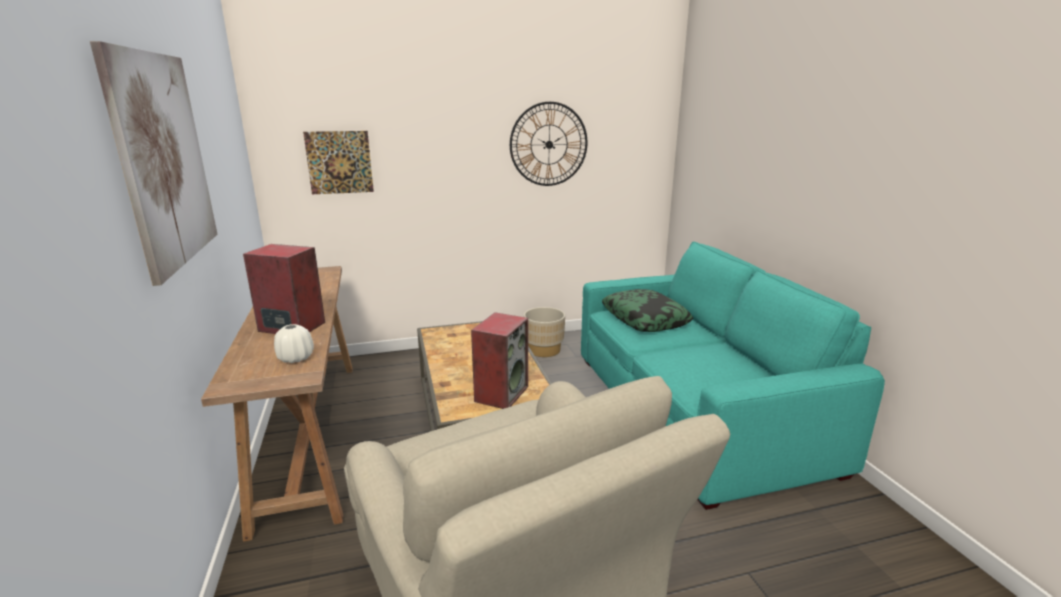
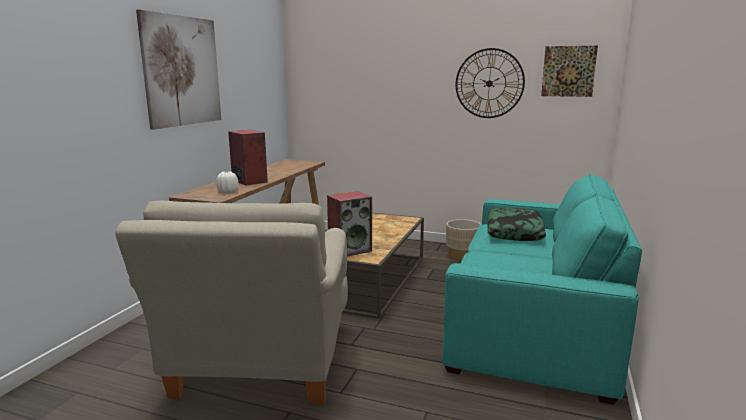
camera: 35 degrees right, 5 degrees down
(339, 162) = (335, 91): picture -> picture (568, 71)

